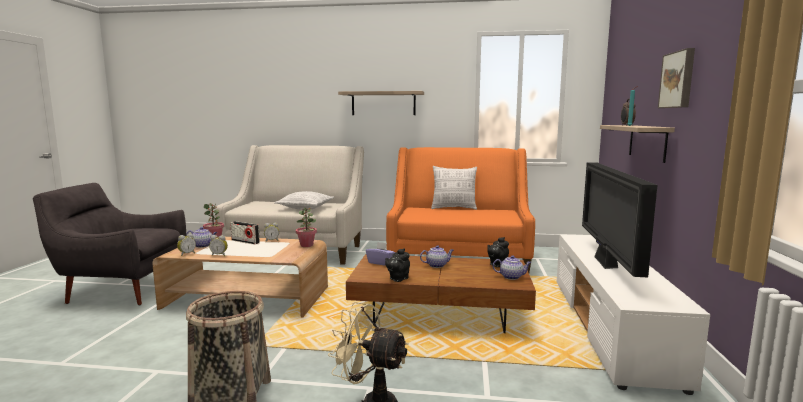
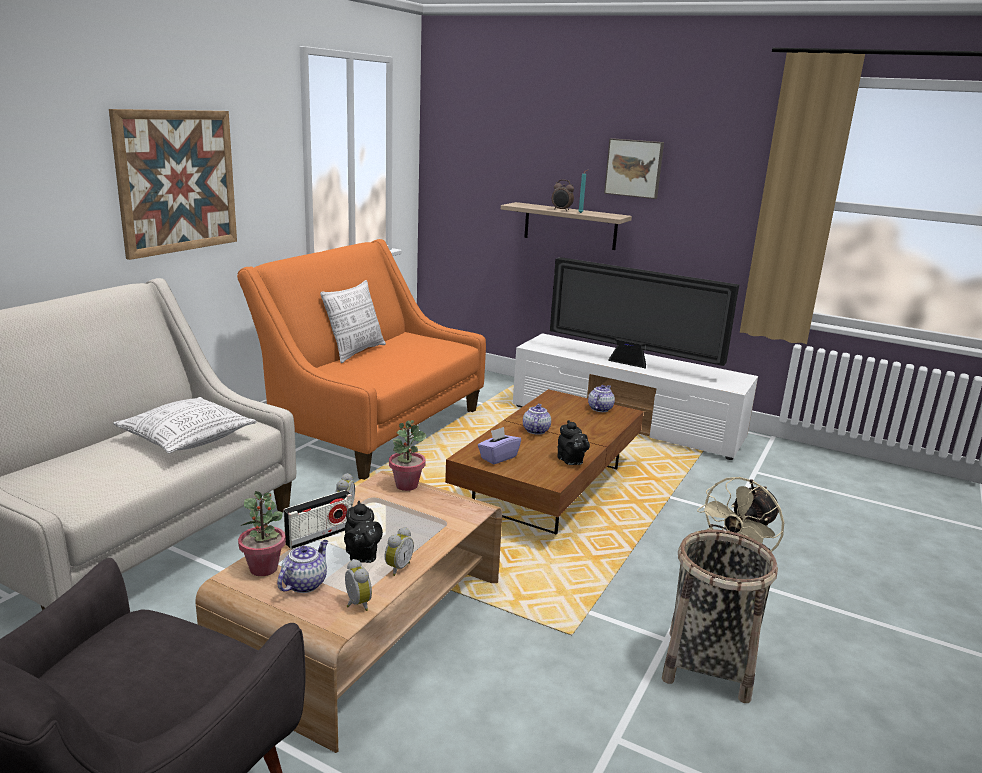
camera: 70 degrees left, 10 degrees up
(383, 103) = (177, 181): shelf -> picture
(497, 265) = (556, 403): black teapot -> black teapot (362, 556)

